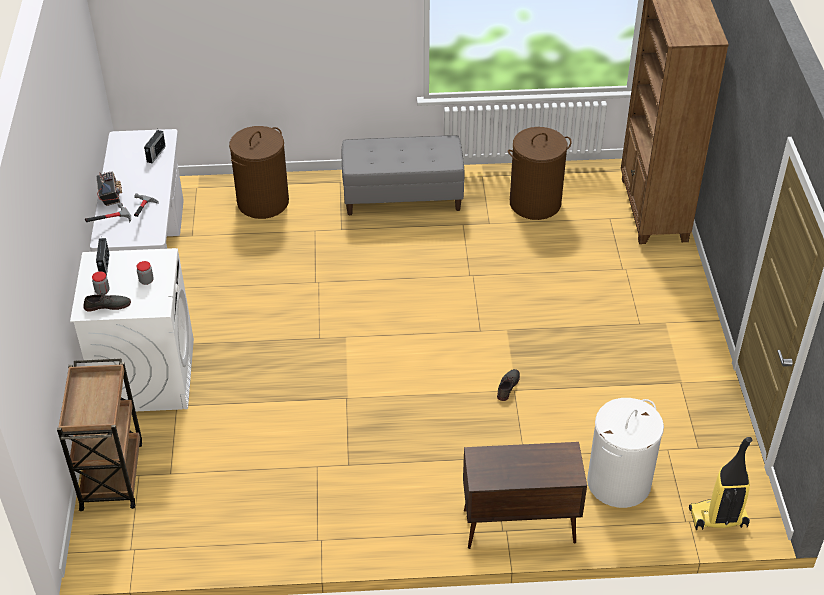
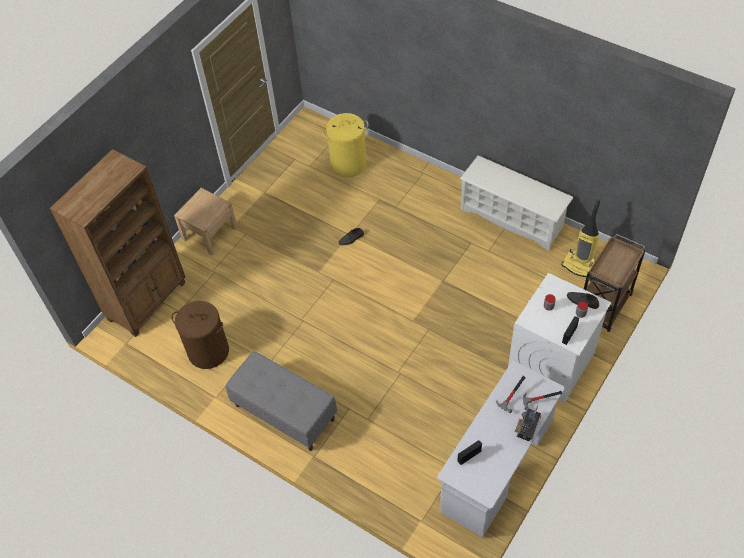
camera: 140 degrees left, 10 degrees up
(263, 202) = (383, 471): brown laundry basket -> none
(316, 531) = (512, 218): none -> white shoe rack
(518, 526) = (414, 170): brown cabinet -> none
(619, 483) = (348, 164): white laundry basket -> yellow laundry basket
(680, 302) = (210, 233): none -> beige nightstand
(717, 518) = (323, 128): vacuum cleaner -> vacuum cleaner (580, 265)

